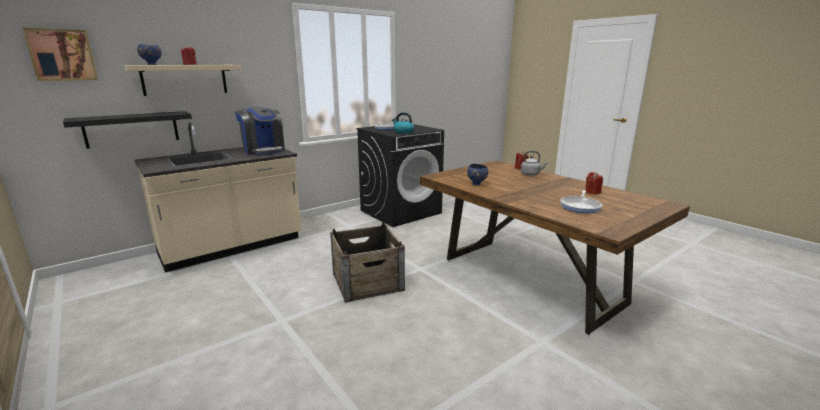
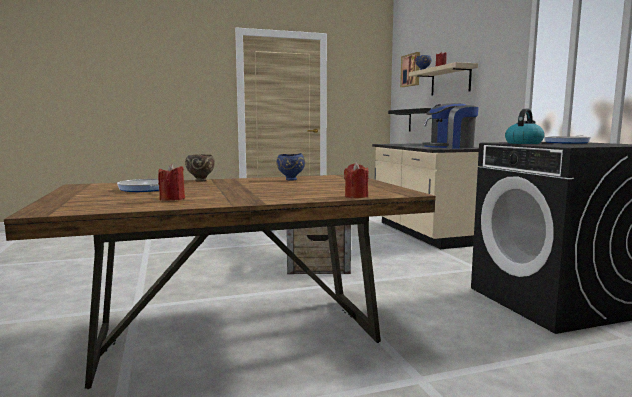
camera: 110 degrees right, 10 degrees down
(519, 204) = (200, 180): none -> brown bowl
(531, 174) = (309, 195): grey kettle -> none

